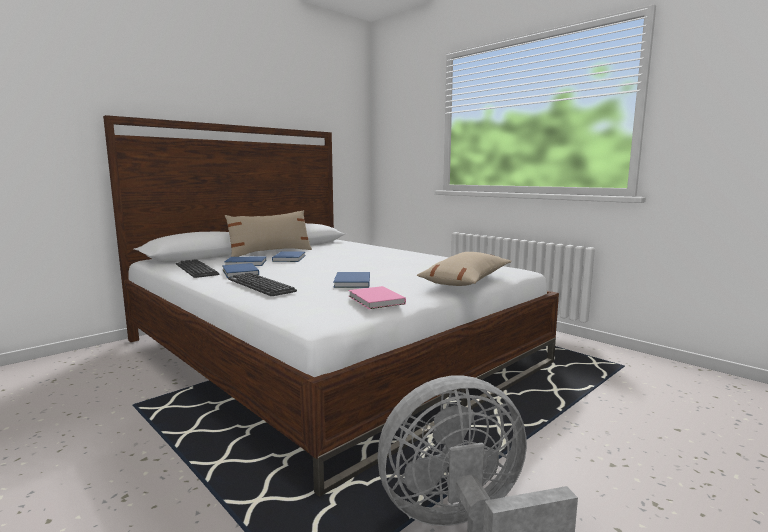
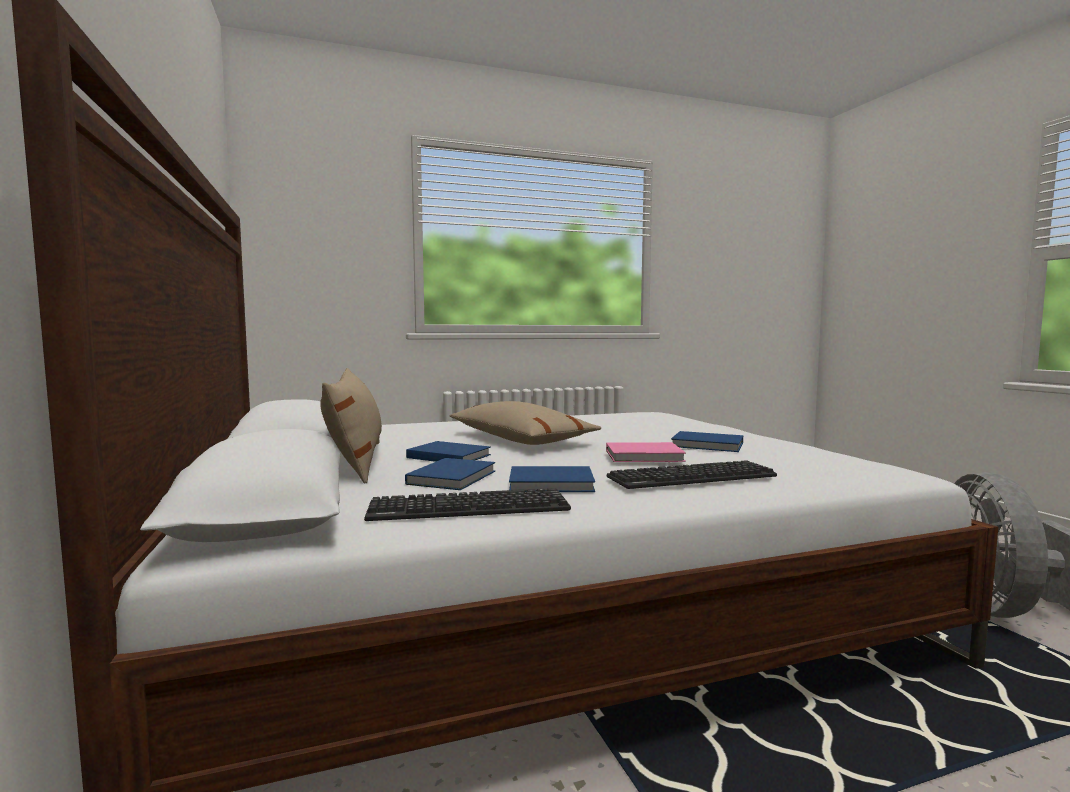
camera: 65 degrees left, 5 degrees down
(376, 300) = (807, 448): pink book -> pink book (646, 456)
(466, 281) = (702, 425): beige pillow -> beige pillow (519, 439)

